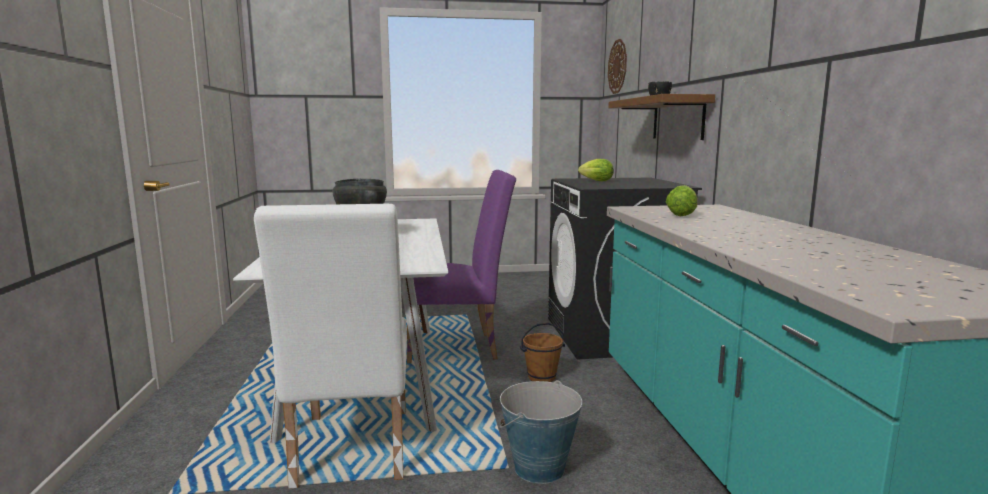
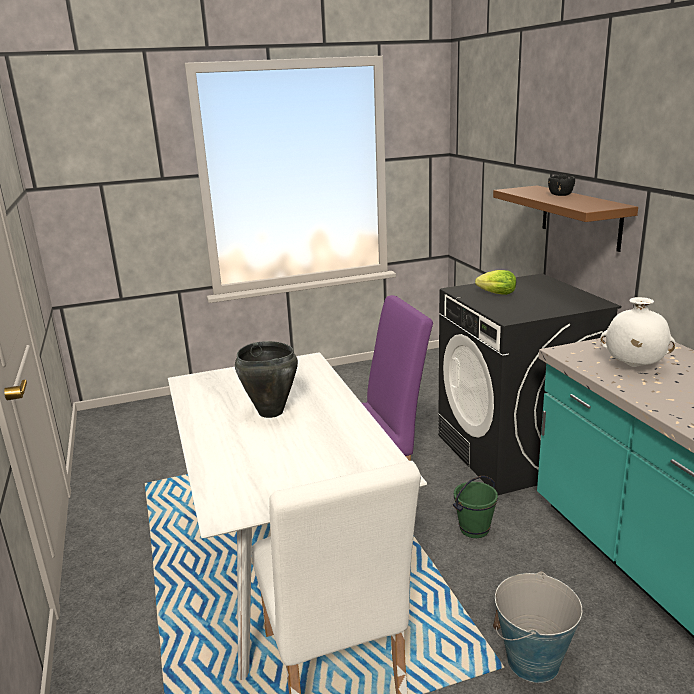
camera: 10 degrees left, 10 degrees up
(542, 378) = (474, 530): brown bucket -> green bucket
(618, 66) = (481, 127): wall clock -> none
(682, 215) = (633, 366): lettuce -> white vase

